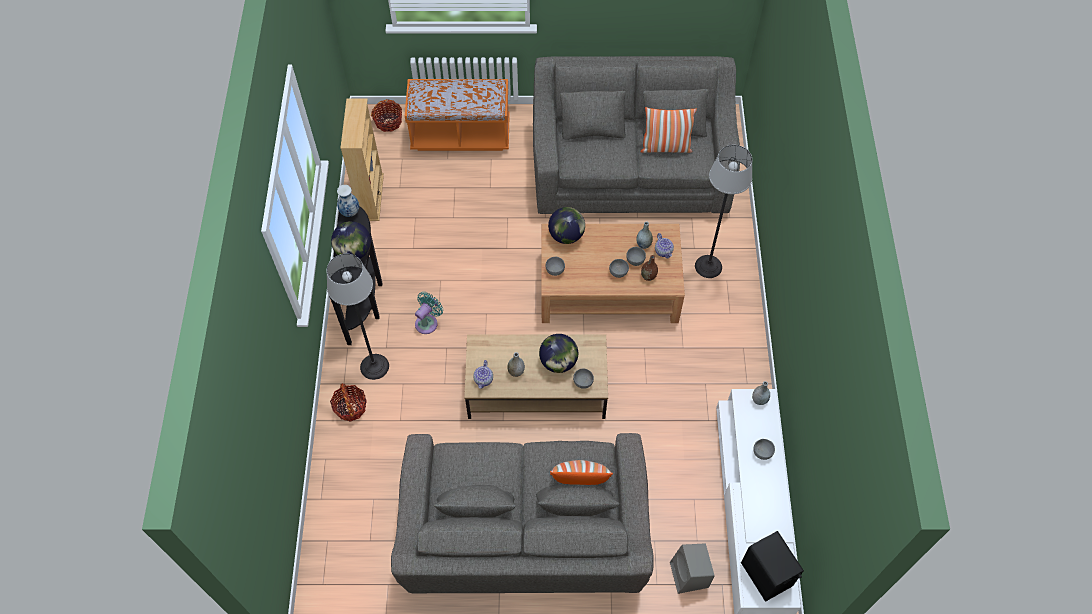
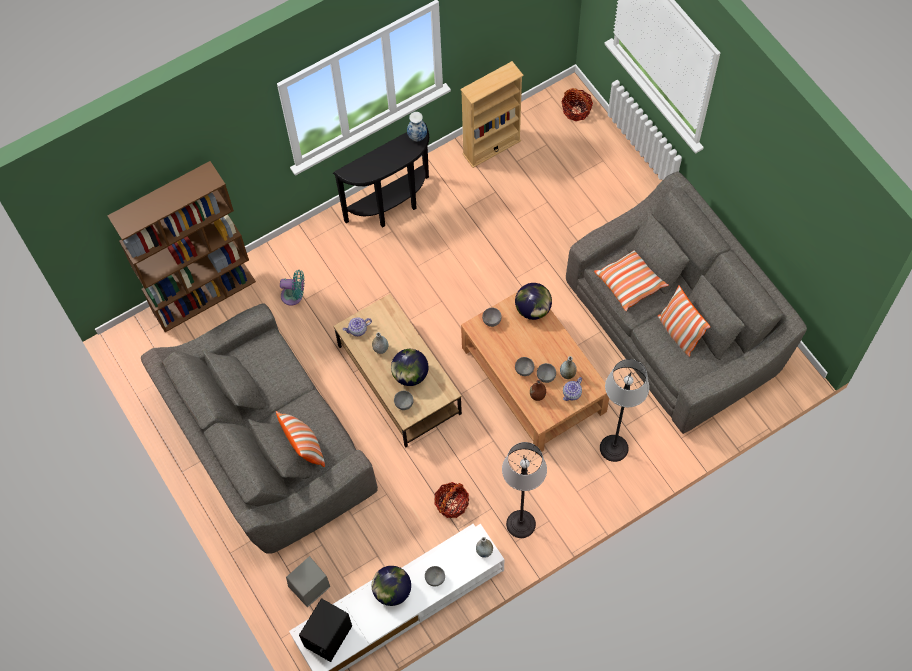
camera: 60 degrees right, 5 degrees up
(327, 506) = (204, 295): none -> brown bookcase
(350, 407) = (293, 258): basket -> basket (452, 504)
(354, 252) = (383, 163): globe -> globe (392, 591)
(375, 366) = (338, 252): floor lamp -> floor lamp (521, 524)
(428, 322) = (404, 264): turquoise fan -> turquoise fan (294, 296)
(460, 135) = (605, 172): orange bench -> none
(598, 153) = (630, 282): none -> pillow

